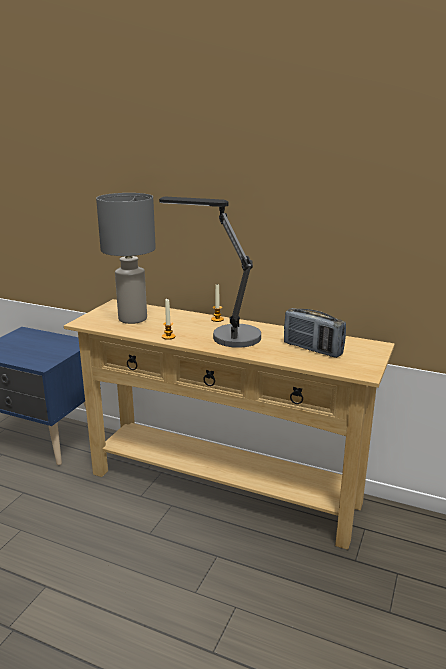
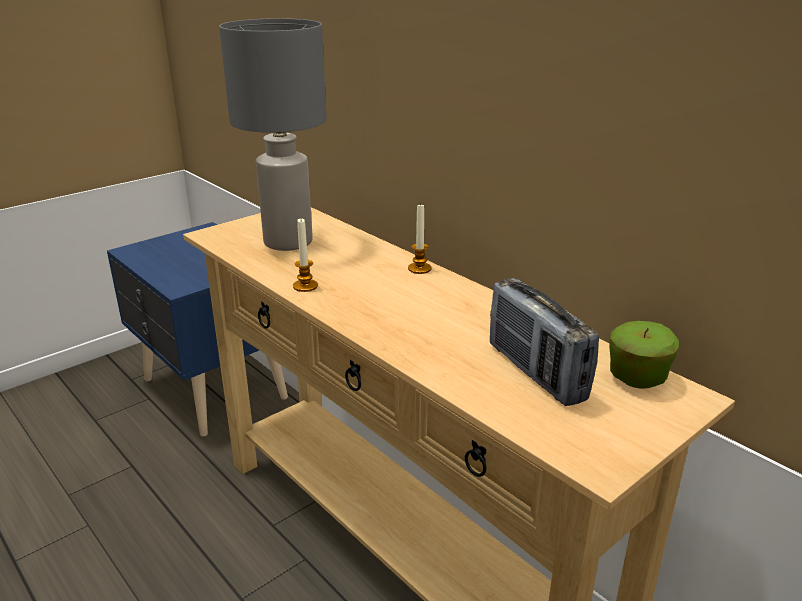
camera: 25 degrees right, 5 degrees up
(223, 335) = (399, 302): table lamp -> none
(353, 343) = (637, 378): none -> apple

